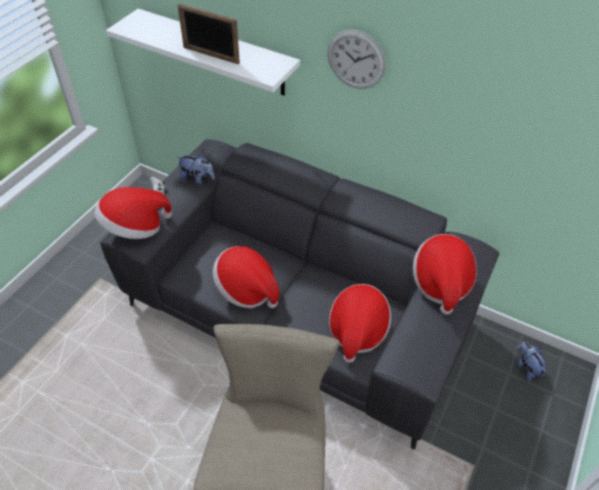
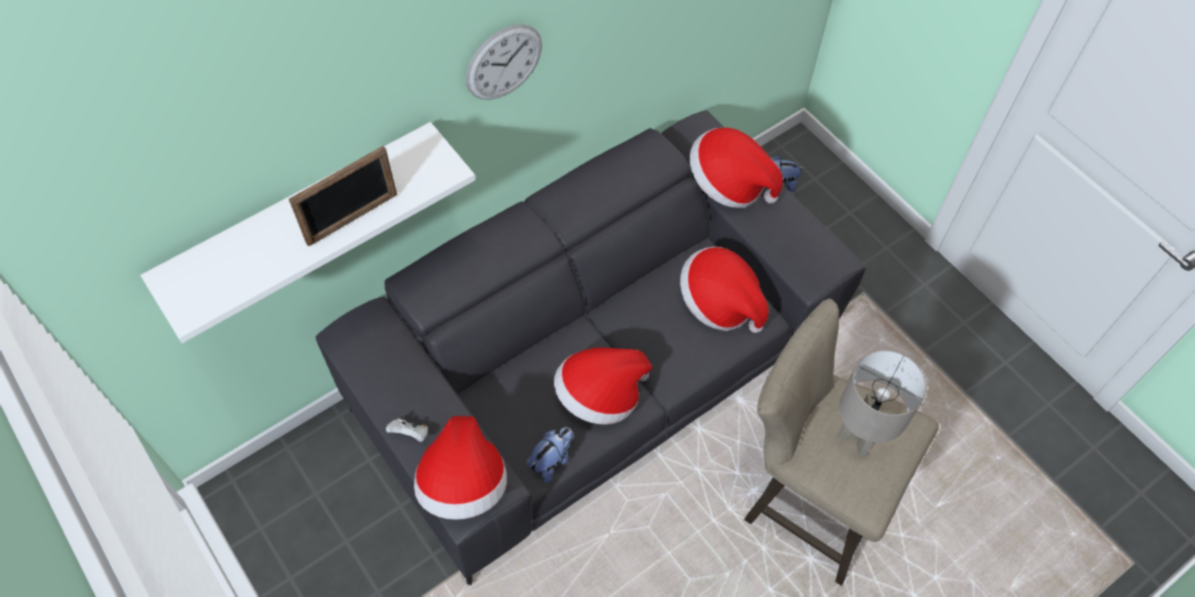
camera: 65 degrees left, 10 degrees up
(197, 179) = (407, 373): plush toy -> plush toy (552, 460)
(268, 441) = (859, 436): none -> grey table lamp

